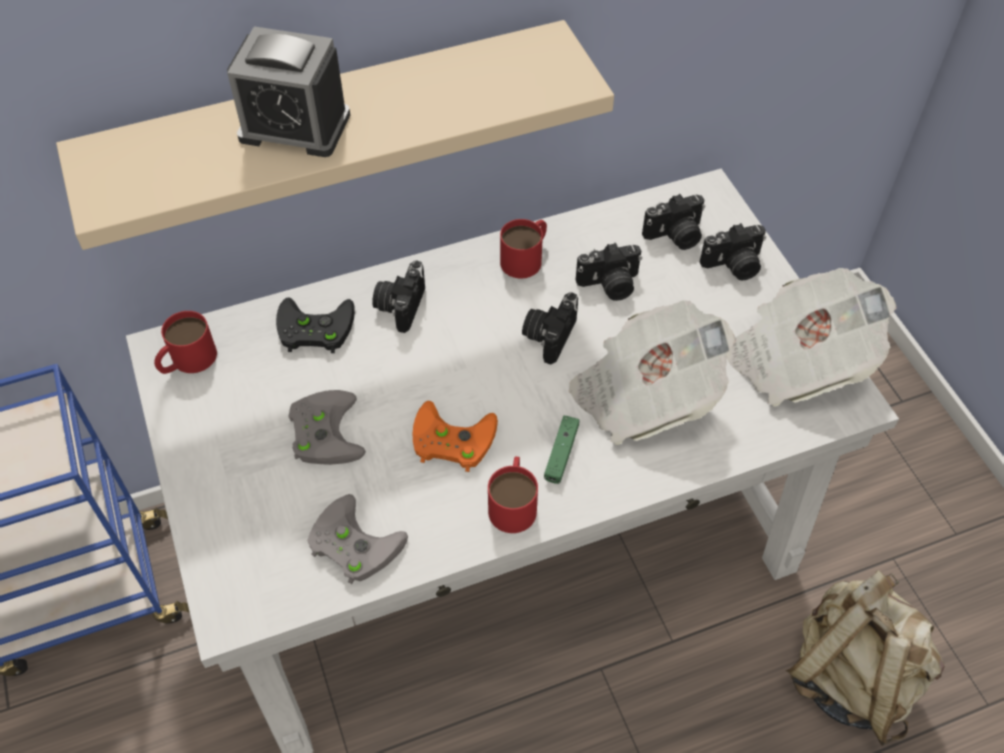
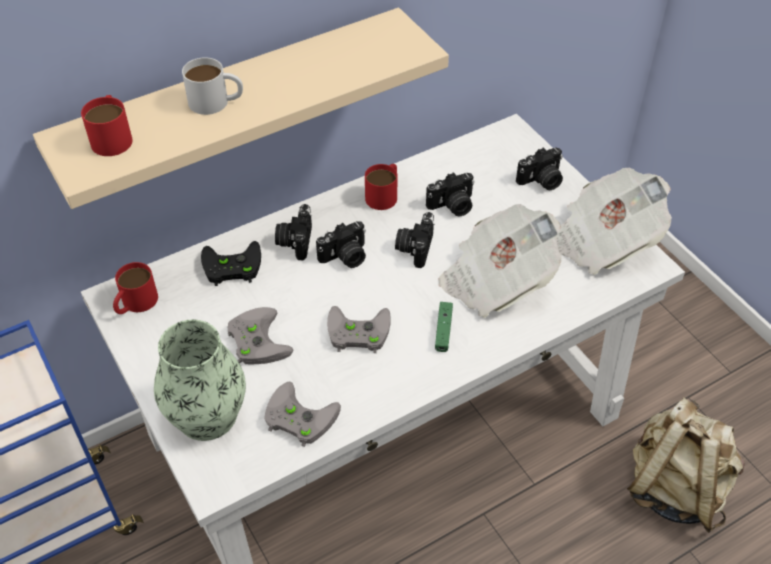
camera: 10 degrees left, 5 degrees down
(241, 522) = (207, 415): none -> vase
(294, 126) = (216, 102): alarm clock -> white mug
(449, 441) = (356, 333): orange game controller -> grey game controller
(513, 502) = (415, 370): red mug -> red mug (112, 136)
(675, 236) = (493, 165): camera -> camera (345, 257)

